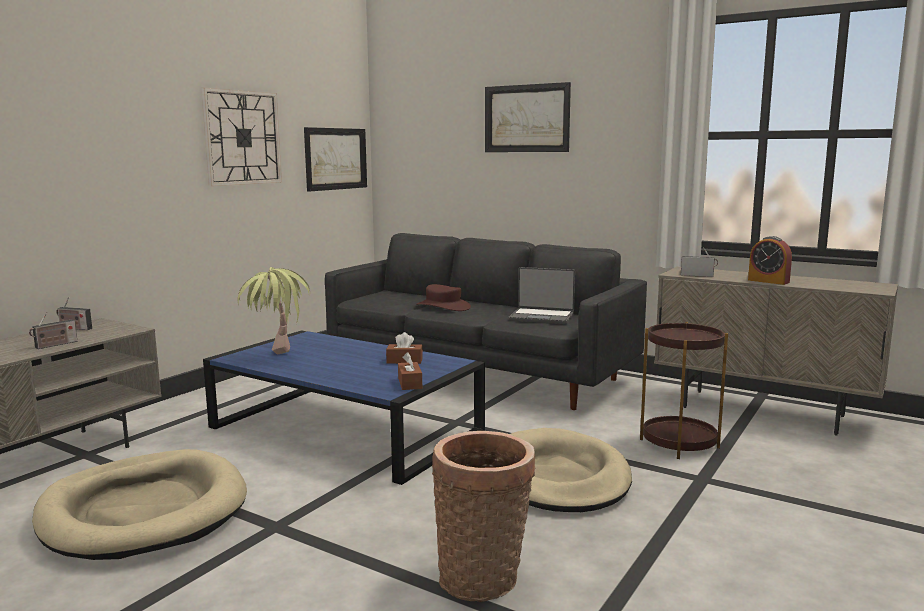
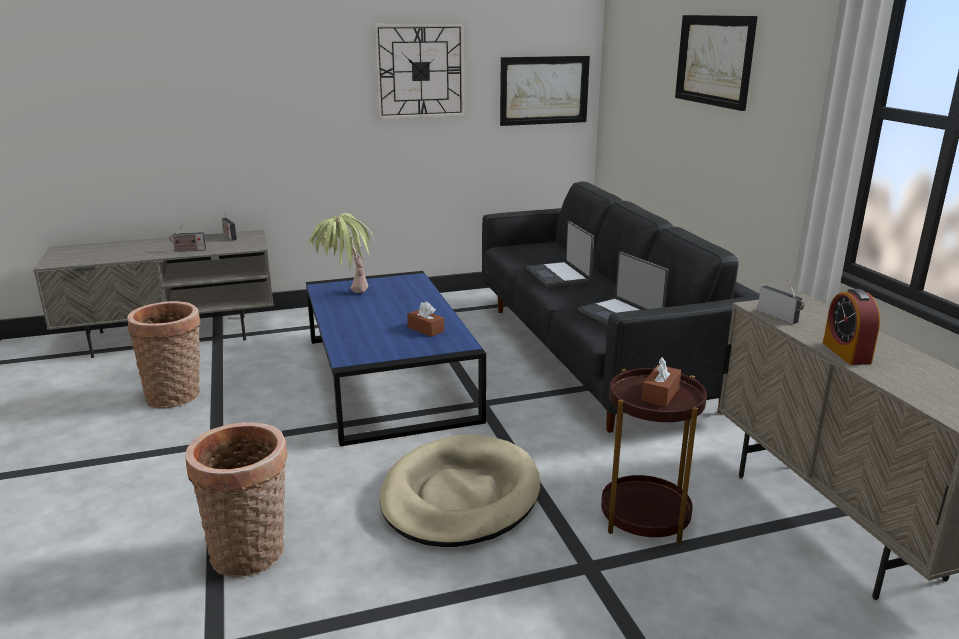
camera: 40 degrees right, 10 degrees up
(144, 511) = (177, 396): beige dog bed -> basket
(410, 383) = (379, 355): brown tissue box -> brown tissue box (660, 394)
(443, 306) = (559, 276): brown hat -> laptop

